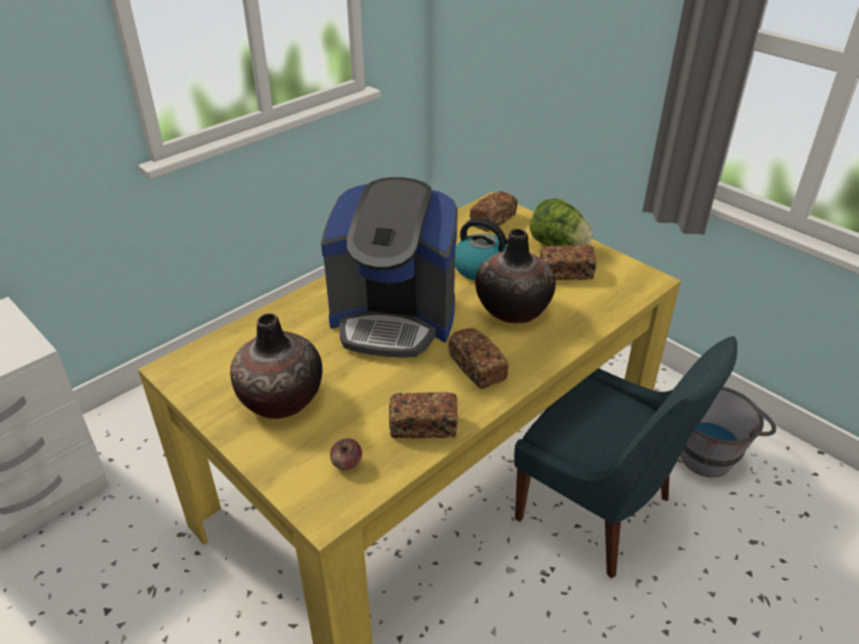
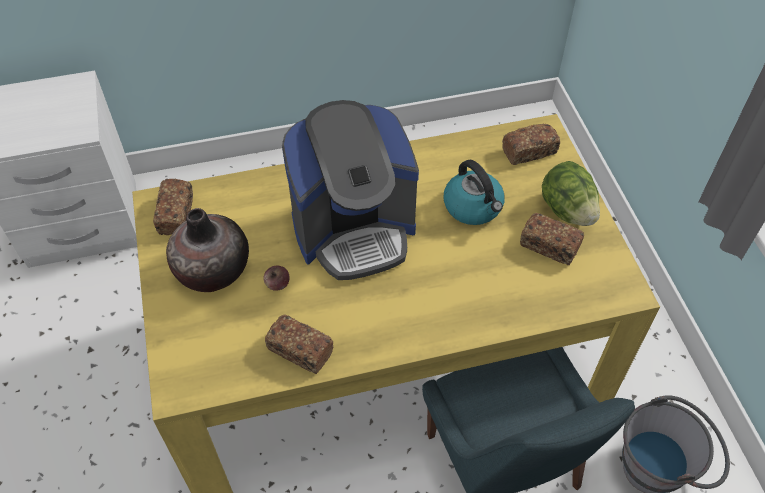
camera: 30 degrees right, 15 degrees up
(347, 464) = (220, 356): apple -> apple (277, 284)
(394, 319) = (354, 230): coffee machine -> coffee machine turned 60 degrees counterclockwise
(477, 368) = (385, 315): bread -> bread (176, 215)
(513, 309) = (465, 267): vase -> none

